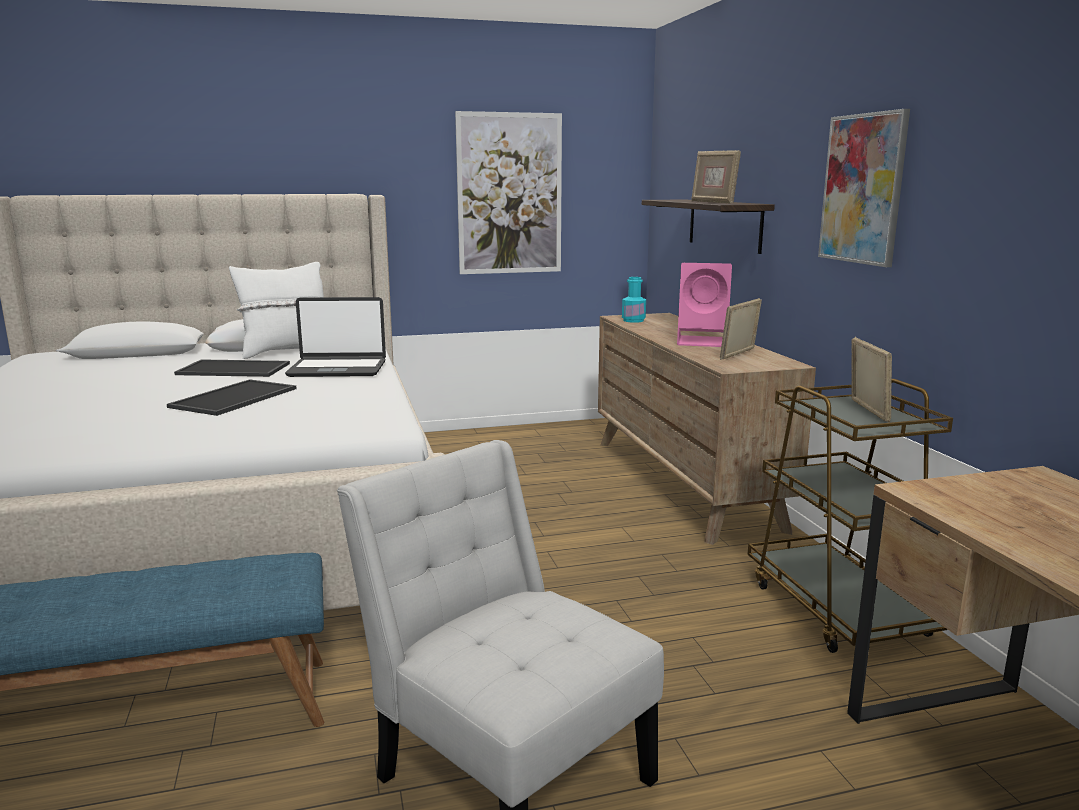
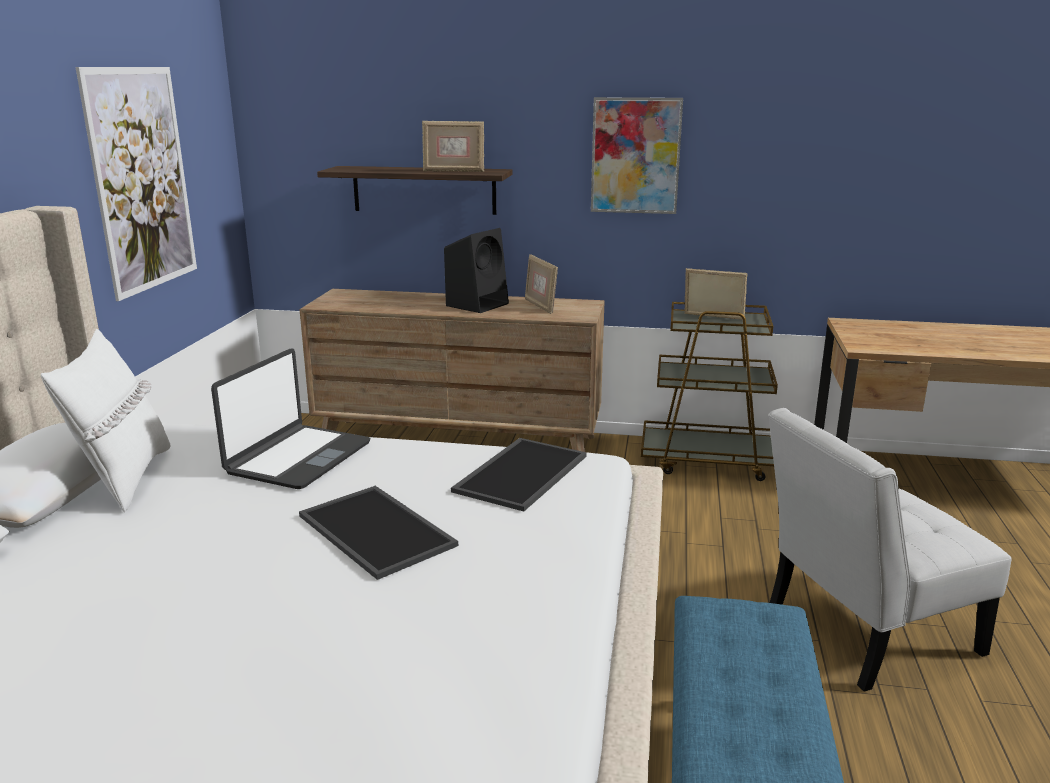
camera: 65 degrees left, 5 degrees up
(235, 369) = (190, 521): tray -> tray (520, 472)
(633, 320) = (349, 304): turquoise bottle -> none
(704, 341) = (478, 304): pink speaker -> black speaker

